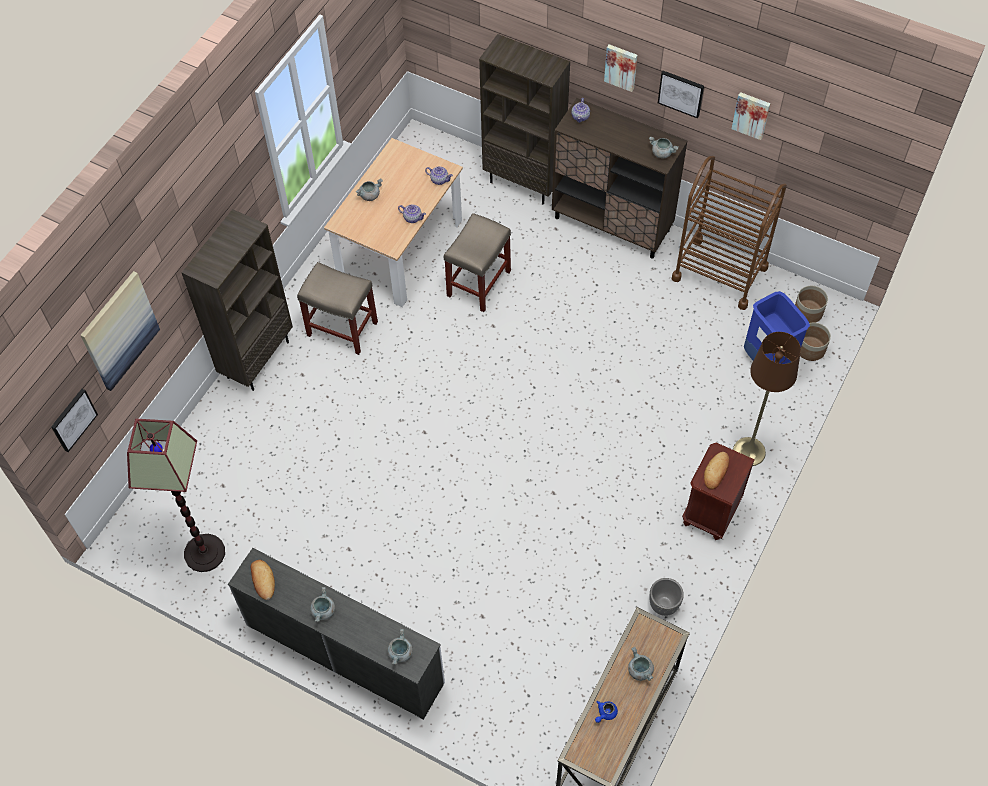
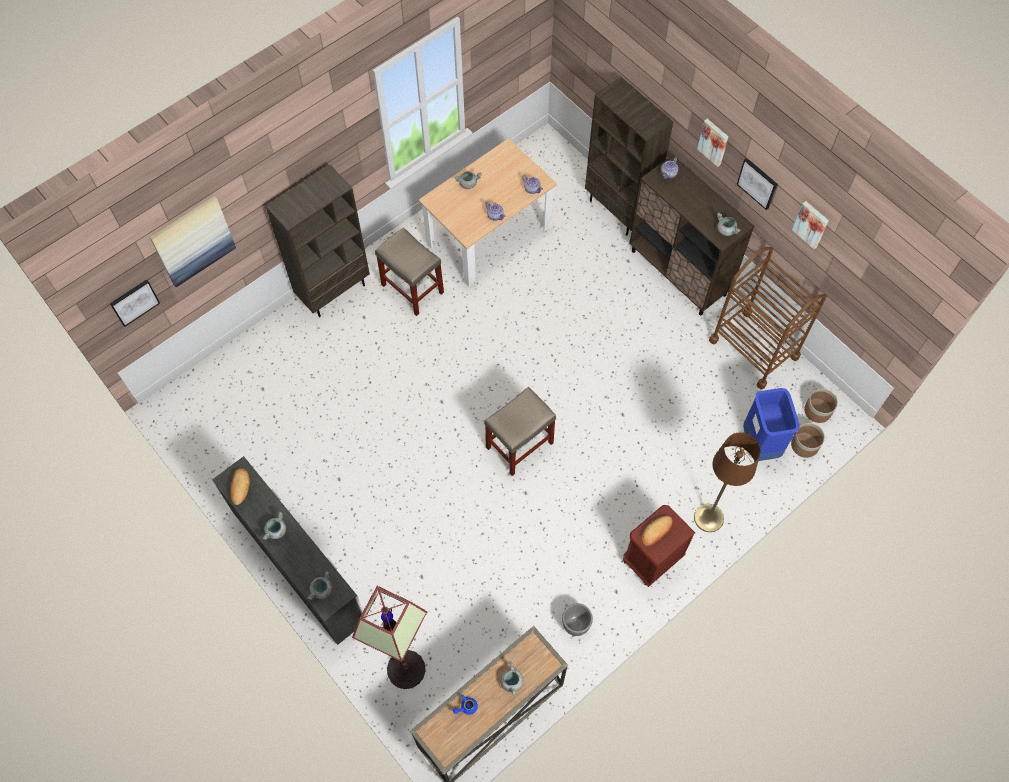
camera: 20 degrees right, 5 degrees up
(205, 553) = (225, 440): floor lamp -> floor lamp (406, 670)
(478, 284) = (541, 288): beige stool -> beige stool (519, 446)

